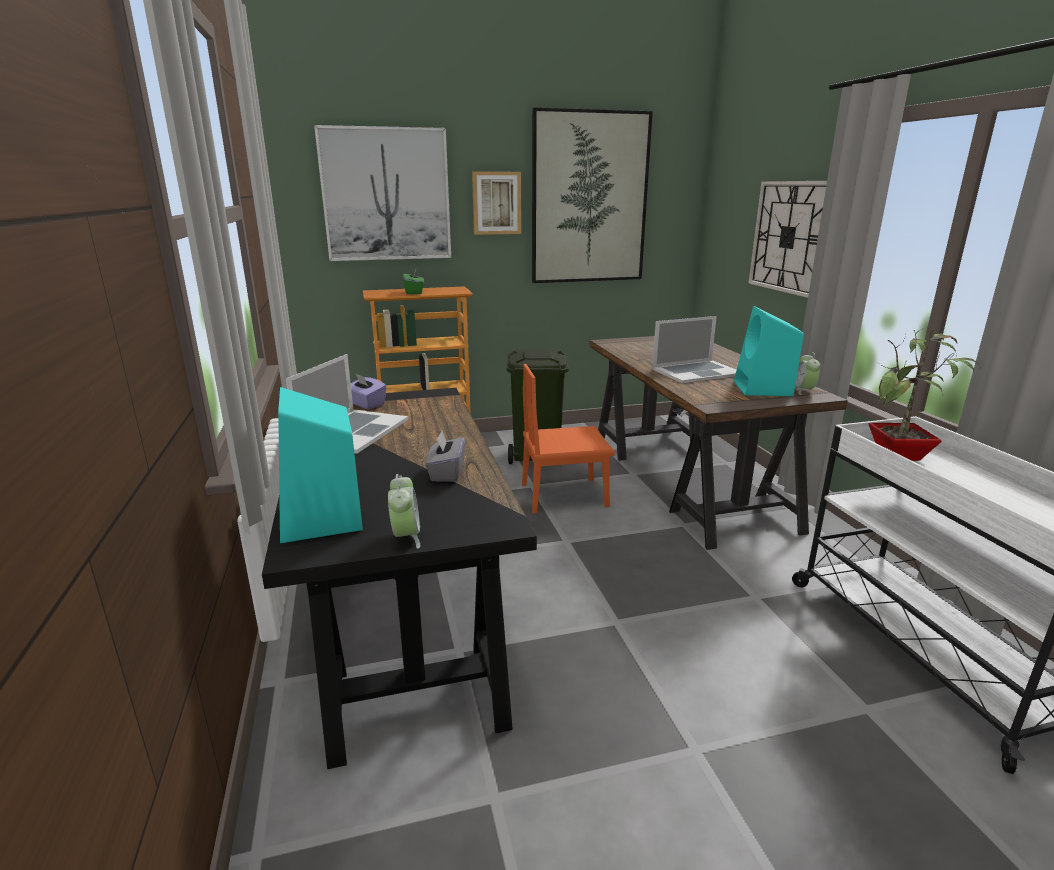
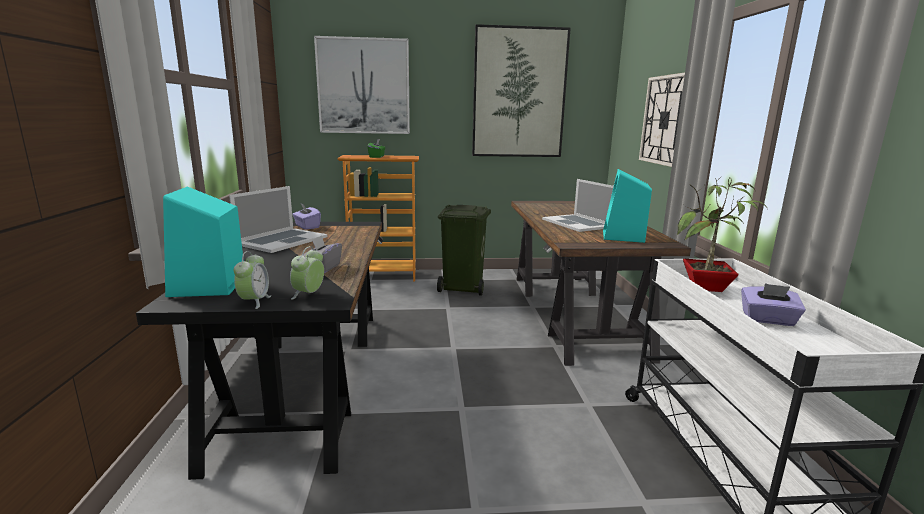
camera: 10 degrees right, 5 degrees down
(496, 203) = (446, 94): picture -> none
(564, 495) = (469, 316): orange chair -> none
(696, 372) = (577, 223): laptop -> laptop turned 75 degrees clockwise
(804, 391) = (657, 240): alarm clock -> alarm clock (309, 294)
(990, 494) = (768, 320): none -> purple tissue box

